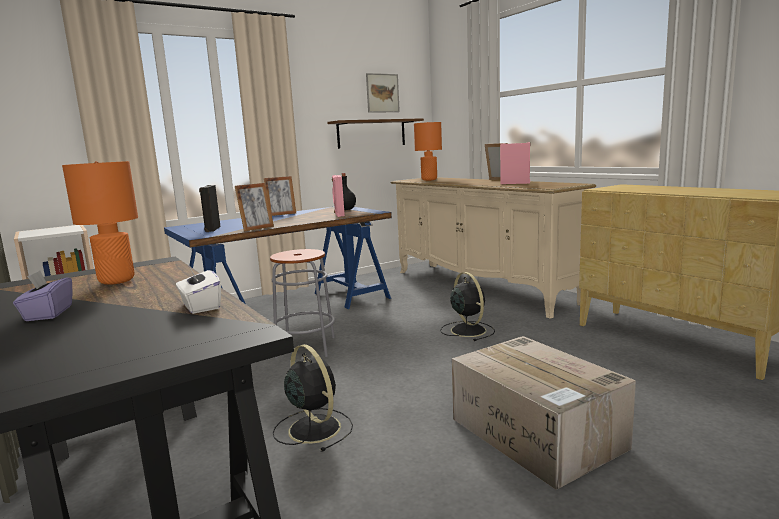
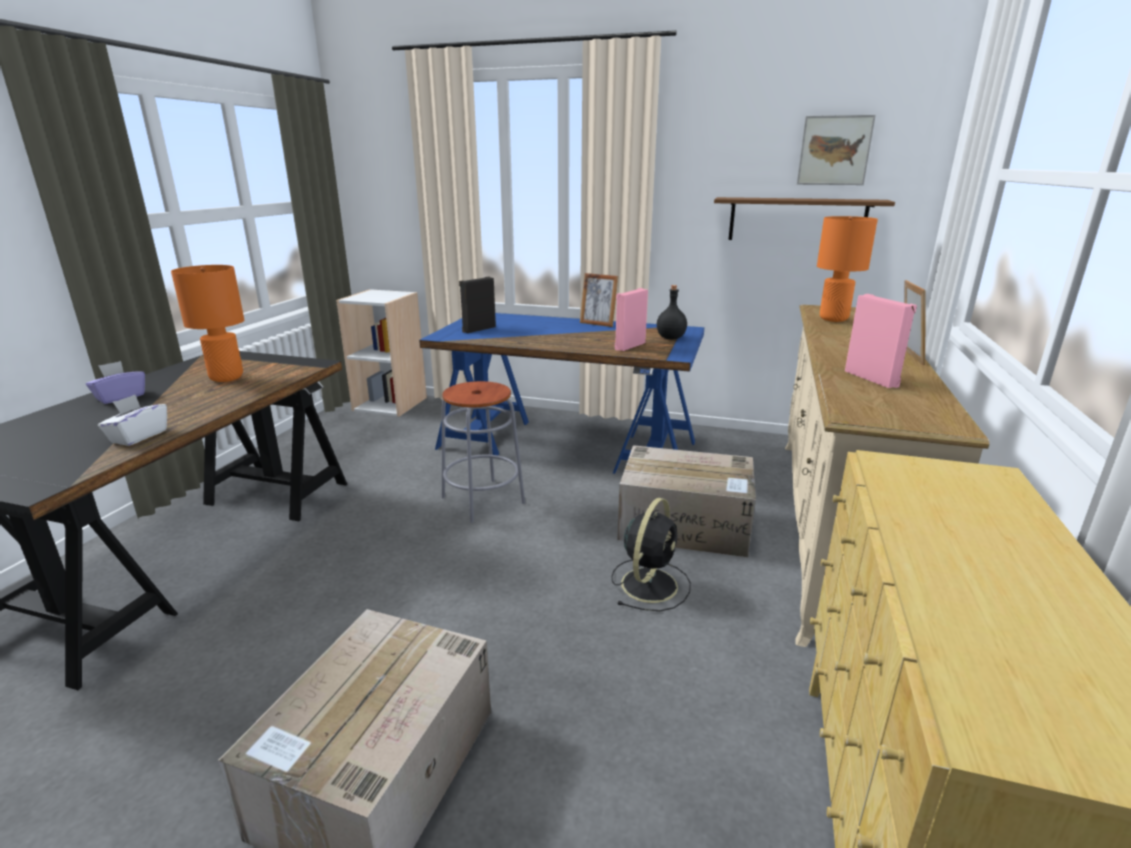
camera: 50 degrees right, 10 degrees up
(257, 228) = (501, 342): picture frame -> none
(313, 428) = (308, 591): black fan -> none
(429, 309) = (686, 524): none -> cardboard box

